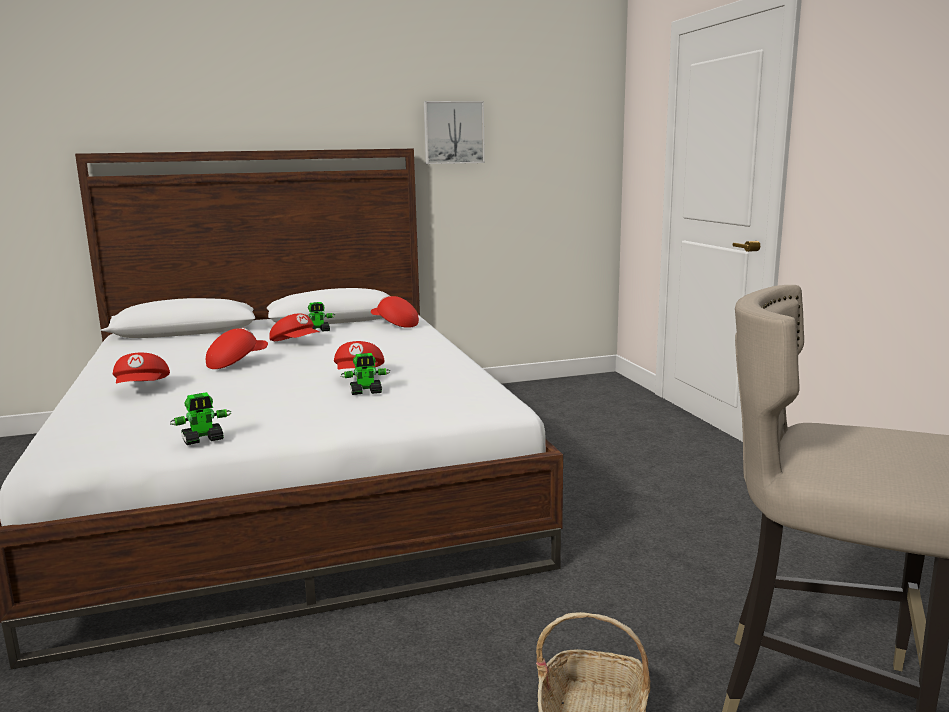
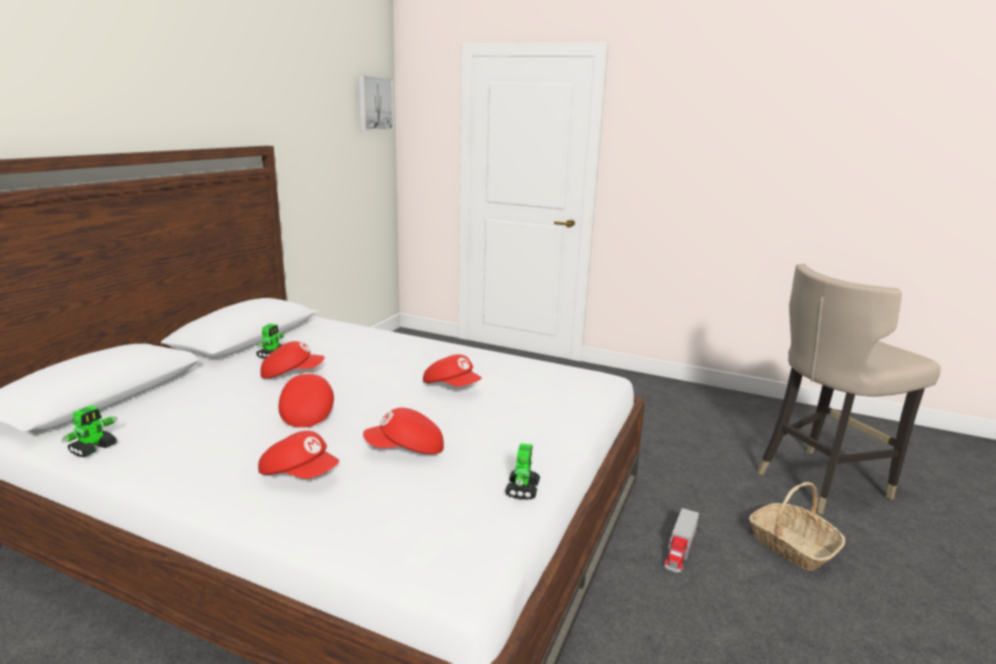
camera: 50 degrees left, 5 degrees up
(366, 392) = (498, 399): toy robot -> toy robot (94, 448)
(394, 324) = (328, 330): red cap -> red cap (406, 450)
(453, 132) = (293, 128): picture -> picture (374, 103)
(461, 640) = (680, 549): none -> toy truck

